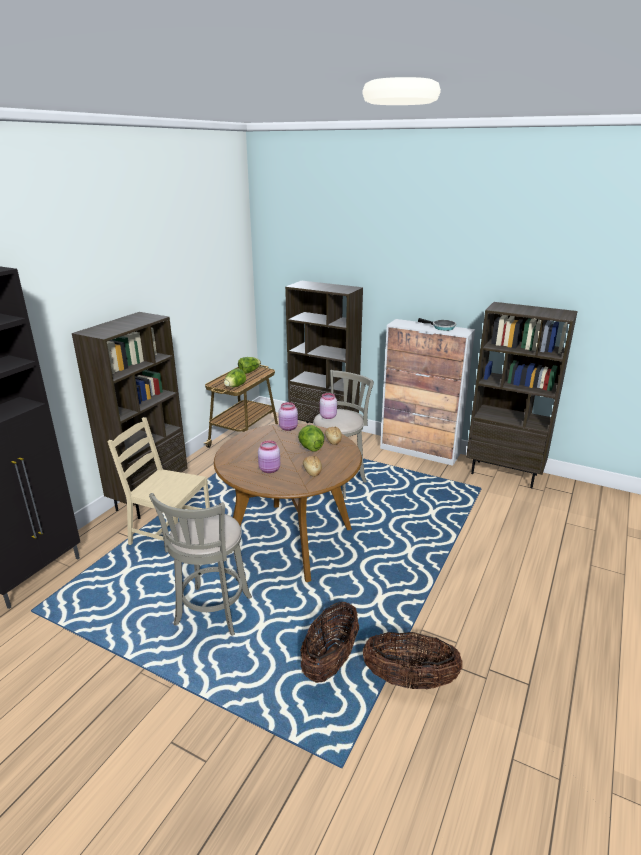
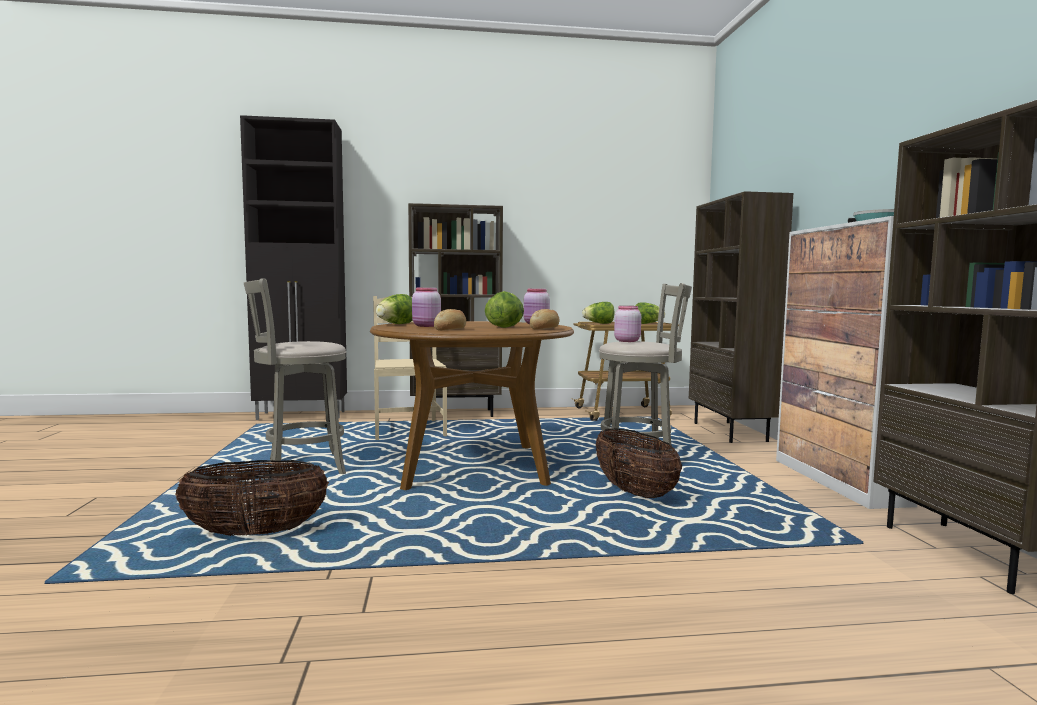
camera: 55 degrees right, 20 degrees down
(238, 476) = (396, 324): none -> lettuce
(409, 680) = (241, 591): basket -> basket (634, 492)

